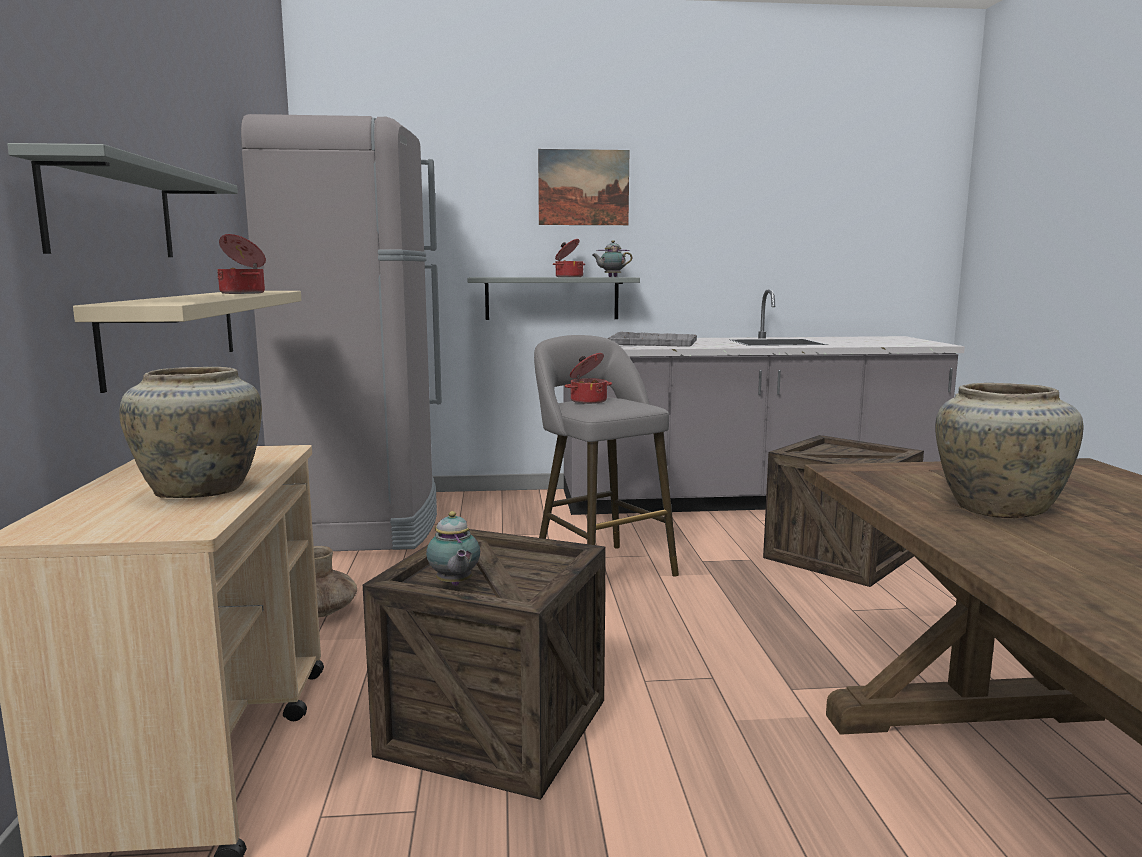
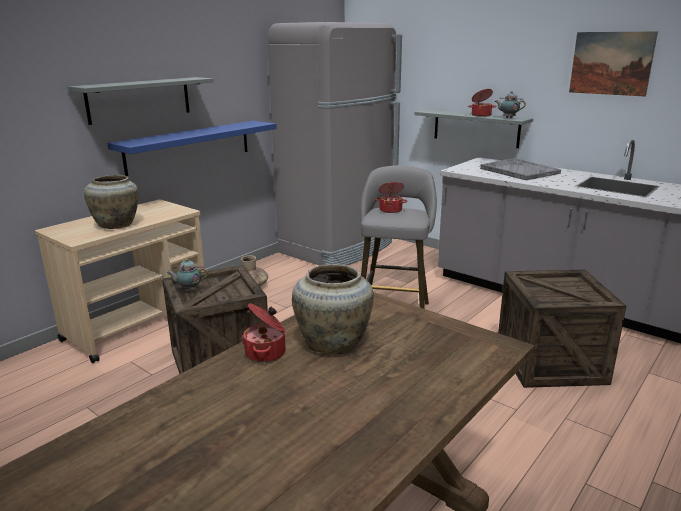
camera: 45 degrees right, 10 degrees up
(175, 332) = (189, 146): beige shelf -> blue shelf
(244, 293) = (228, 128): cooking pot -> cooking pot (266, 353)
(454, 584) = (189, 290): teapot -> teapot turned 60 degrees clockwise
(583, 187) = (503, 49): picture -> picture (611, 63)

